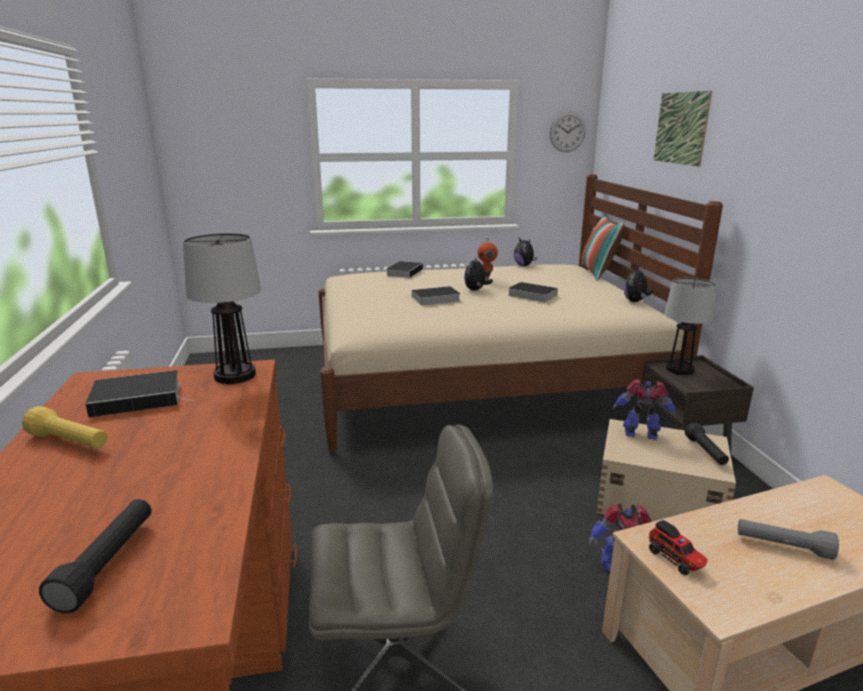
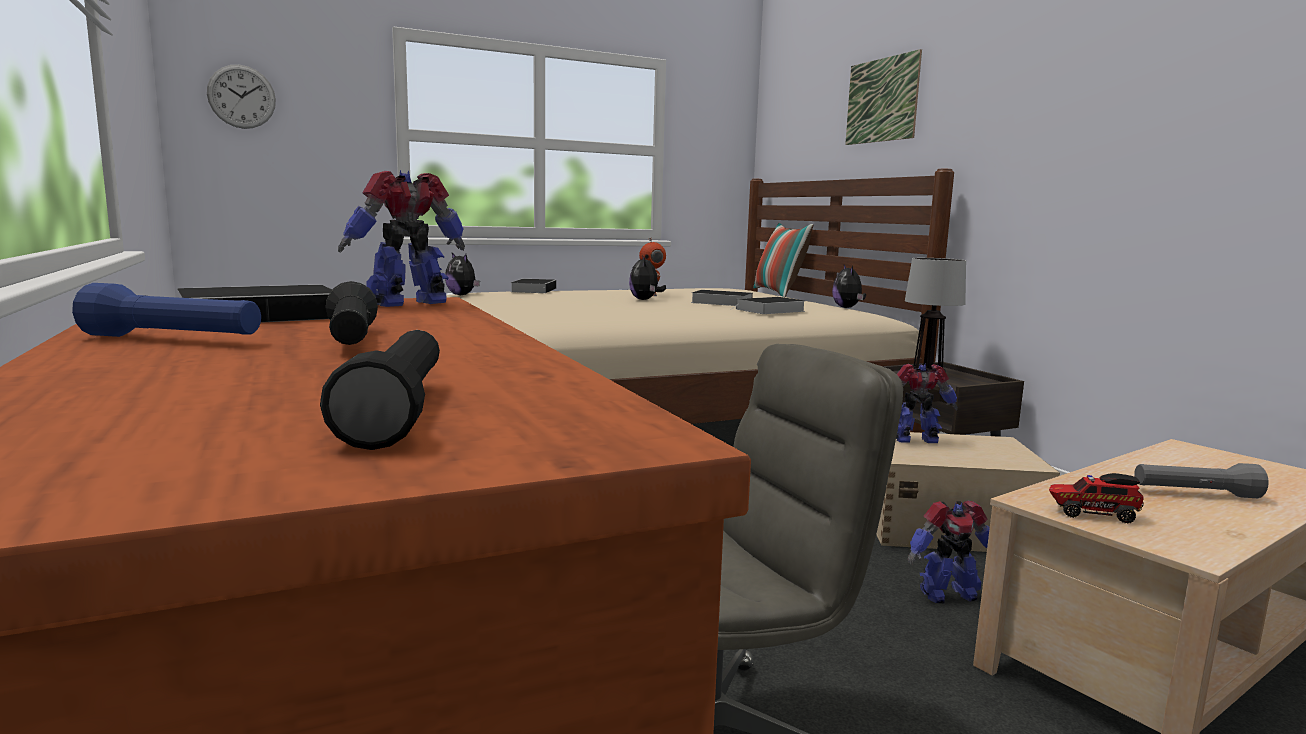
camera: 15 degrees left, 10 degrees down
(70, 442) = (174, 340): yellow flashlight -> blue flashlight
(234, 376) = (411, 304): table lamp -> toy robot
(434, 299) = (597, 305): book -> book (769, 310)
(524, 265) = (684, 288): plush toy -> plush toy (462, 295)
(567, 132) = (723, 128): wall clock -> wall clock (241, 96)
(676, 560) = (1091, 514): toy truck -> toy truck turned 150 degrees clockwise
(705, 452) = (1002, 450): black flashlight -> black flashlight (352, 340)

